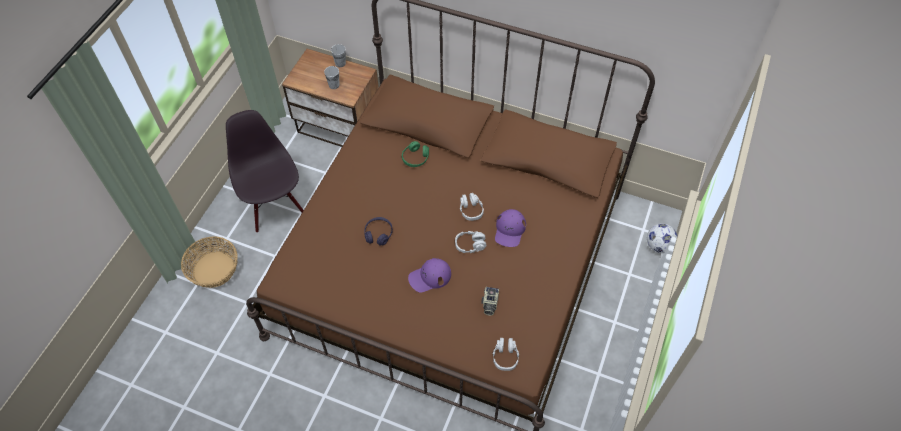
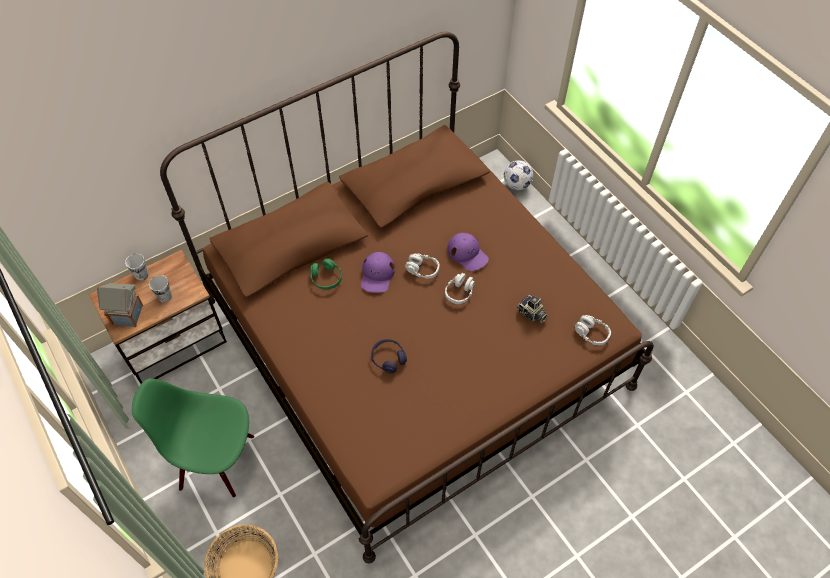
camera: 55 degrees left, 0 degrees up
(274, 206) = (217, 461): black chair -> green chair
(307, 76) = (128, 314): none -> toy house
(430, 277) = (469, 343): purple cap -> purple cap (377, 275)

